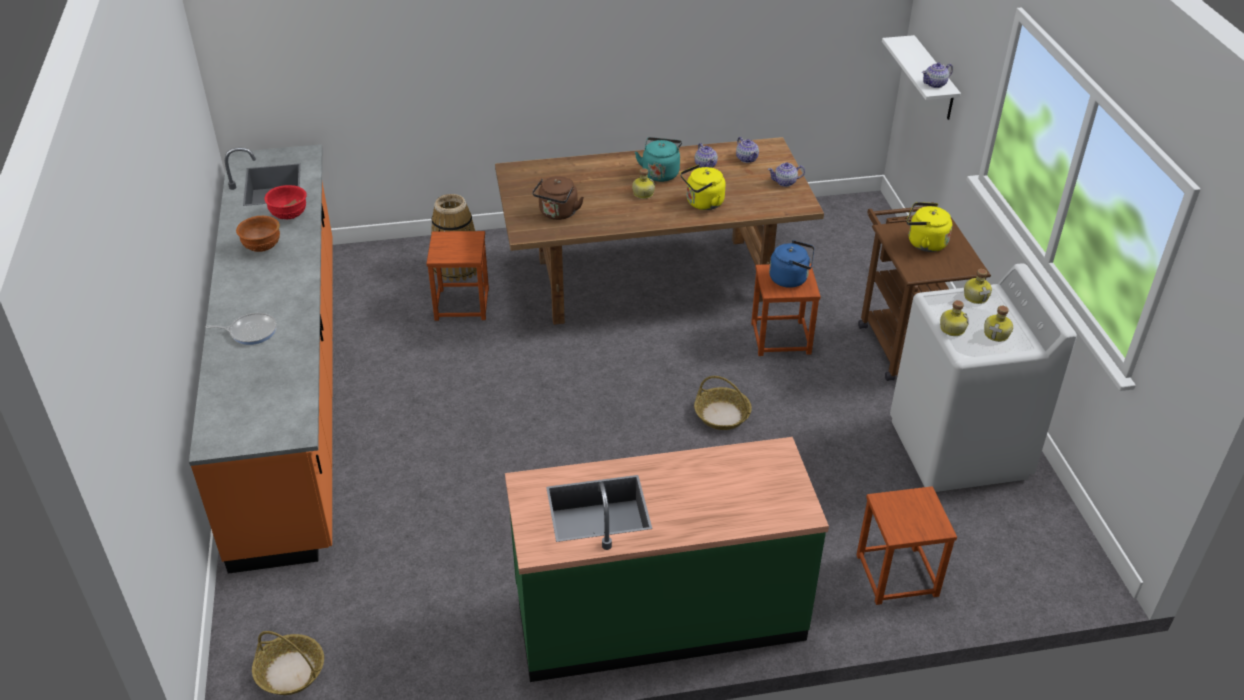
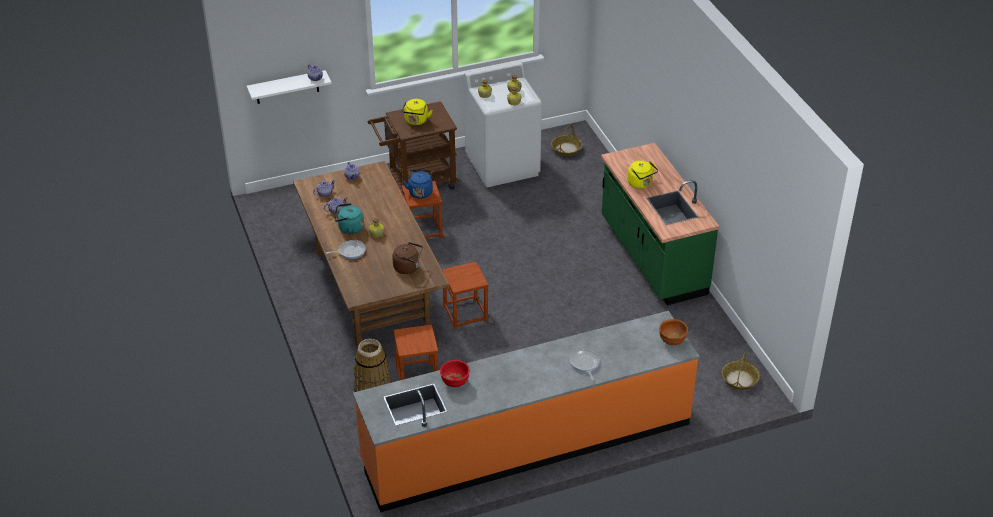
camera: 100 degrees left, 0 degrees up
(262, 247) = (496, 385): brown bowl -> brown bowl (672, 341)
(609, 171) = (350, 251): none -> frying pan
(702, 203) = (383, 208): yellow kettle -> yellow kettle (641, 184)
(722, 415) = (499, 248): basket -> basket (566, 149)
(897, 576) = (598, 185): brown stool -> brown stool (466, 313)

